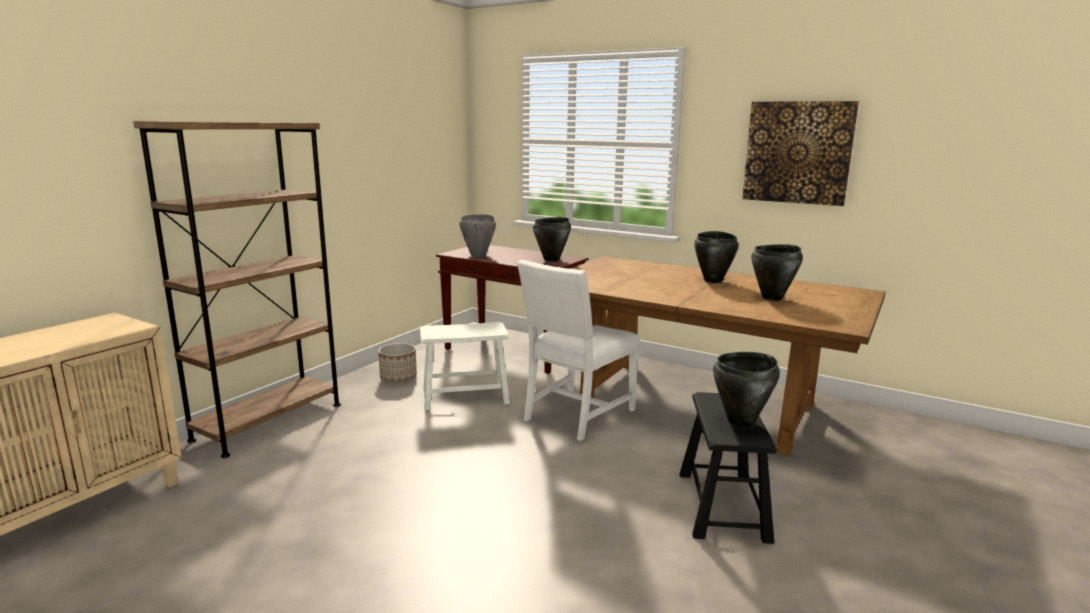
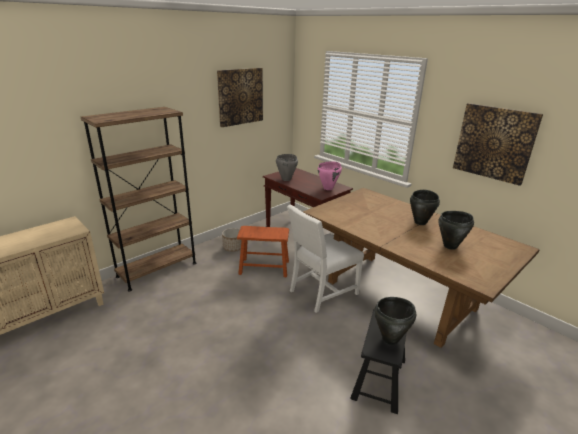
camera: 15 degrees right, 10 degrees up
(393, 122) = (240, 96): none -> picture
(465, 396) = (264, 267): white stool -> brown stool
(552, 260) = (328, 188): black cooking pot -> pink cooking pot

